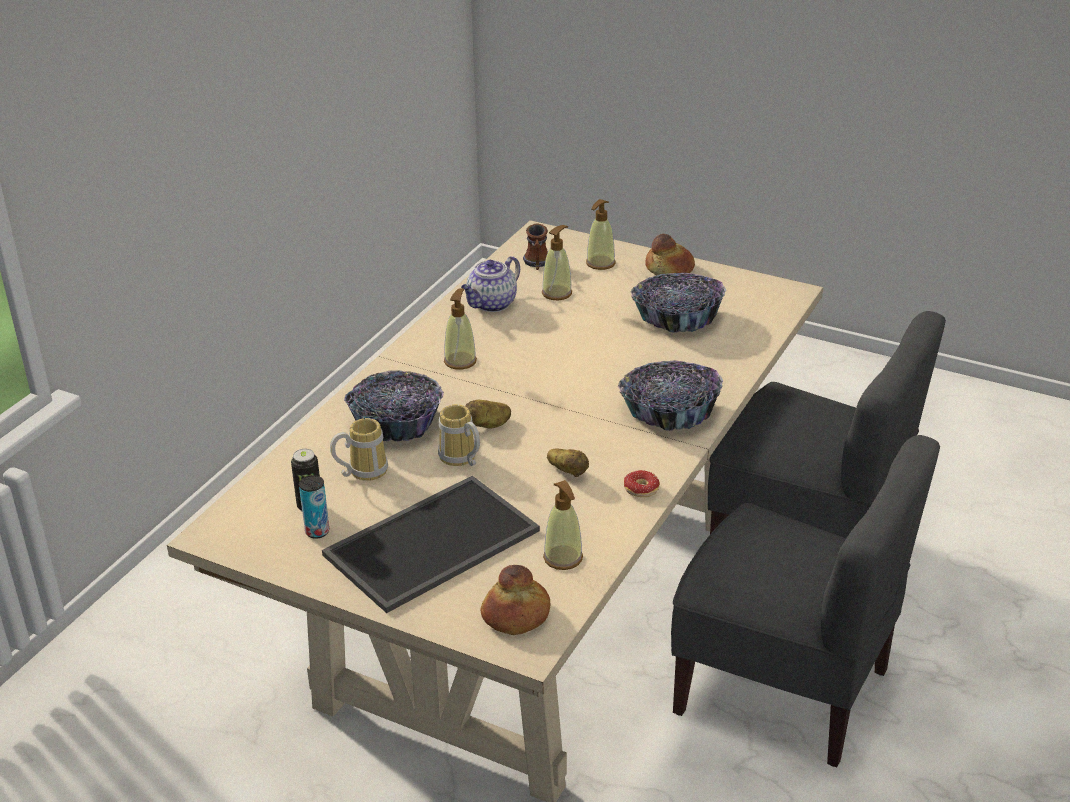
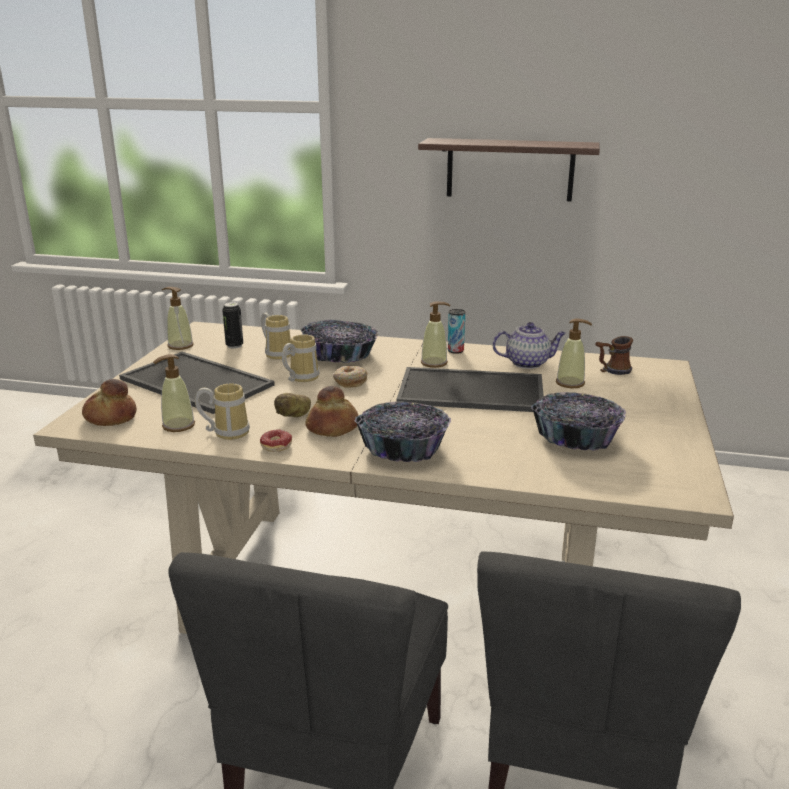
camera: 75 degrees right, 10 degrees down
(199, 113) = (509, 169): none -> shelf
(317, 531) = (207, 351): can -> can (455, 351)
(488, 425) = (350, 382): potato -> donut
(491, 304) = (528, 363): teapot -> teapot turned 150 degrees clockwise
(551, 353) = (469, 391): none -> tray
(593, 521) = (227, 432): none -> mug
(600, 263) = (643, 394): soap dispenser -> soap dispenser (180, 346)
(670, 269) = (670, 425): bread -> bread (333, 427)

